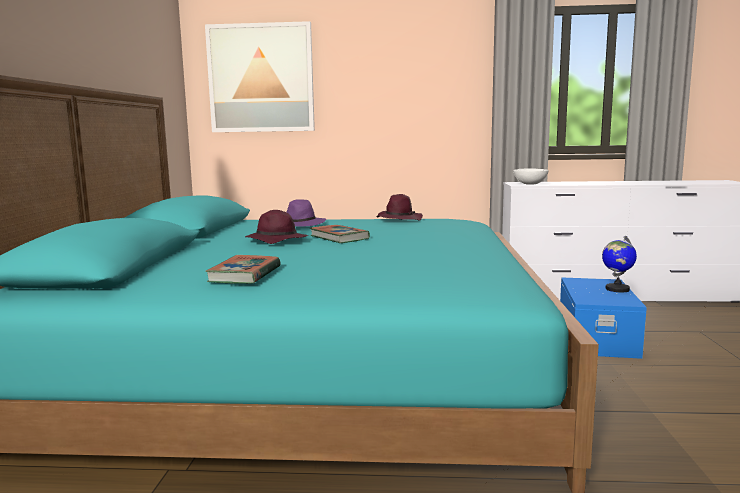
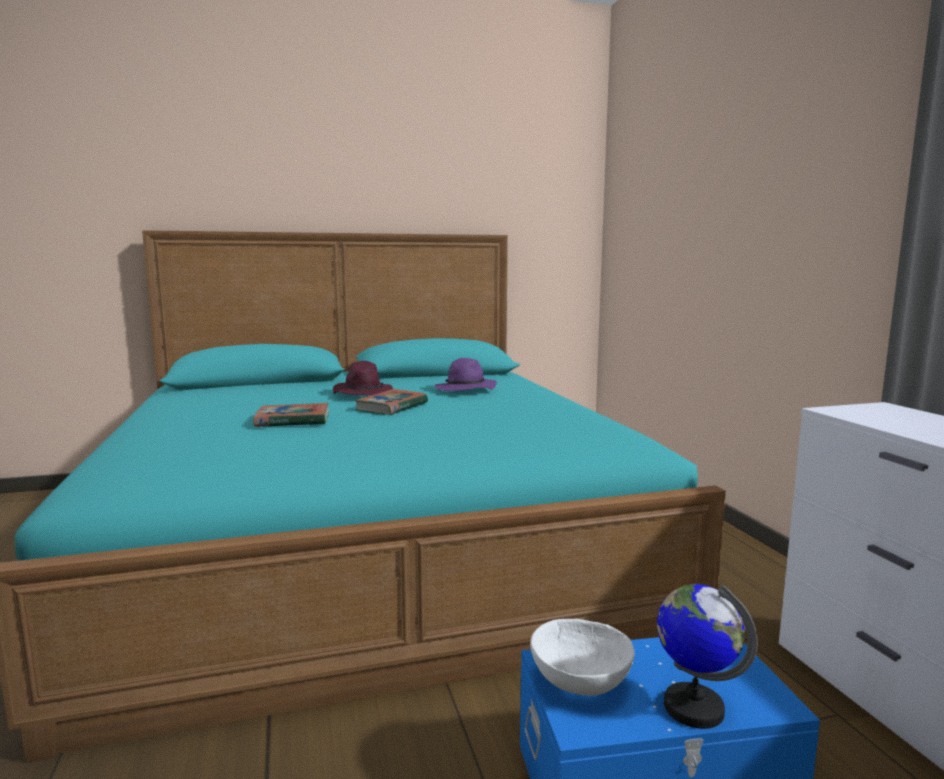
camera: 70 degrees right, 0 degrees up
(245, 274) = (199, 404): book -> book (293, 421)
(261, 78) = (650, 202): picture -> none
(399, 219) = (564, 413): purple hat -> none
(530, 184) = (866, 416): white bowl -> white bowl (578, 683)

